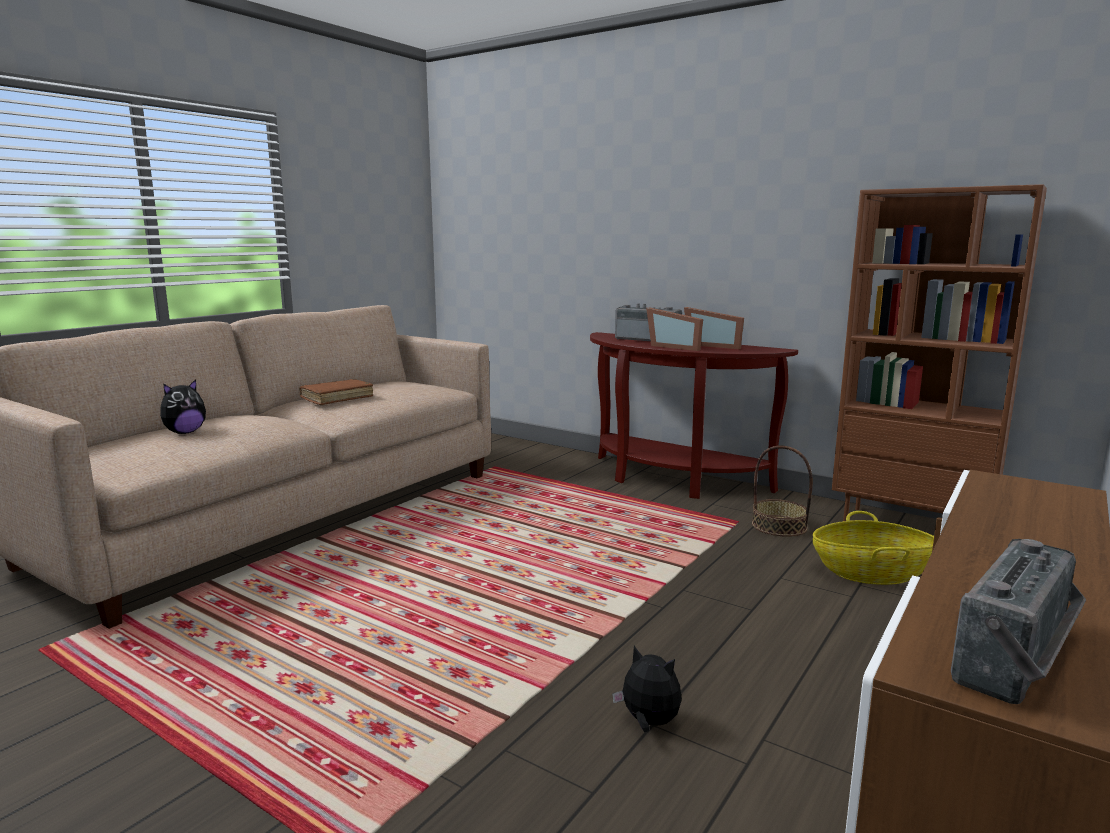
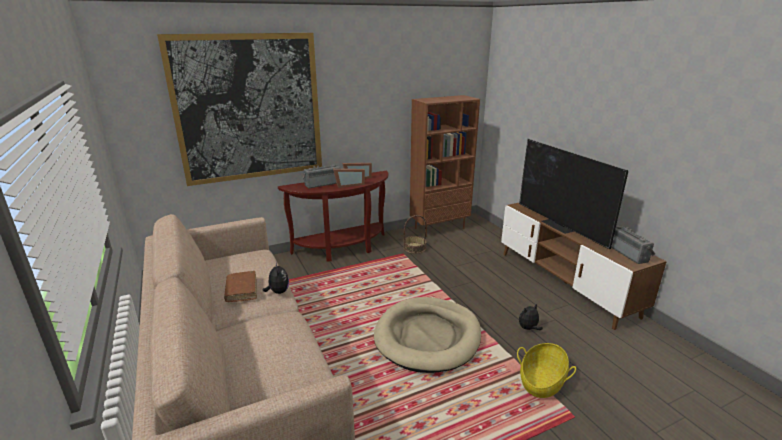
camera: 60 degrees left, 10 degrees up
(184, 432) = (261, 360): plush toy -> plush toy (278, 292)
(491, 607) = (428, 337): none -> beige dog bed
(576, 198) = (248, 108): none -> picture
(872, 573) = (464, 250): basket -> basket (542, 381)
(989, 536) = (559, 225): none -> television

